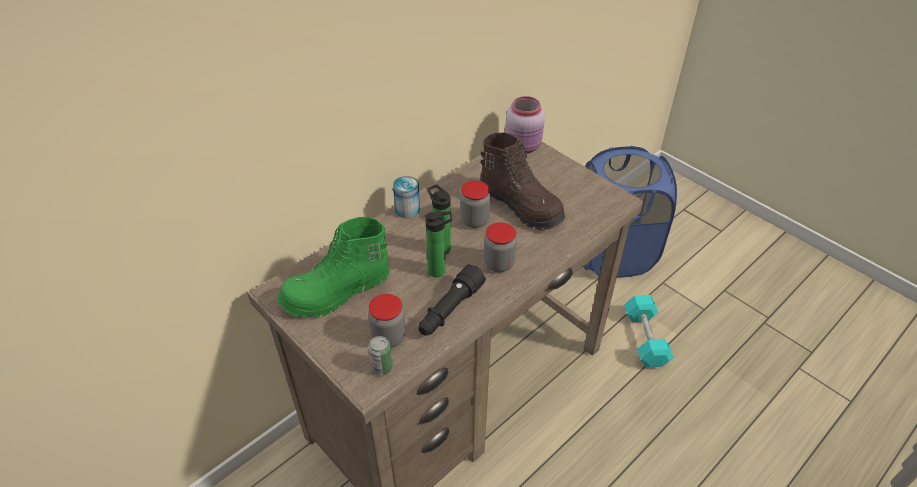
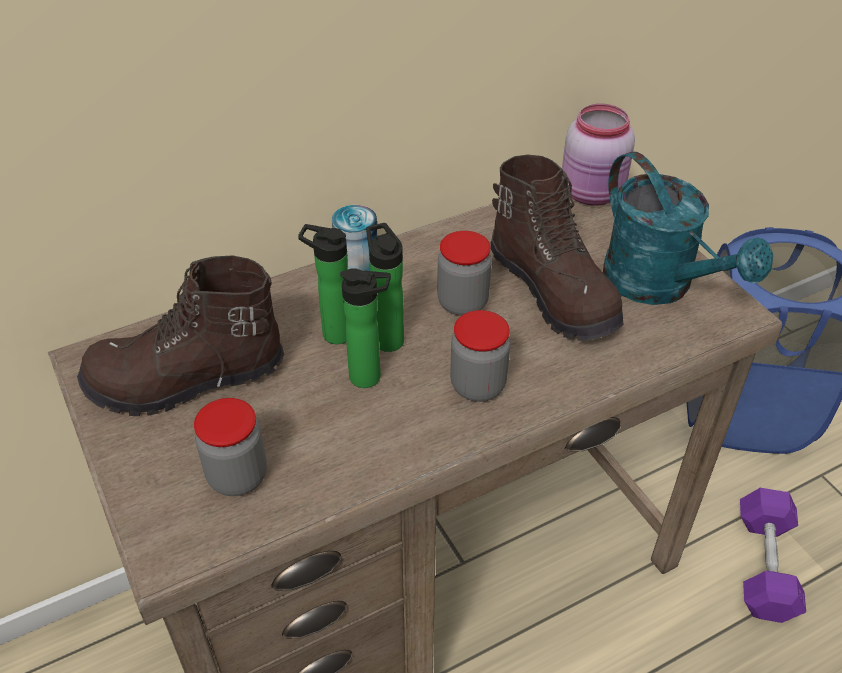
camera: 15 degrees right, 0 degrees up
(337, 292) = (186, 380): green boot -> brown boot
(382, 367) = (204, 528): can -> none
(409, 250) = (332, 333): none -> bottle
(450, 309) = (361, 450): black flashlight -> none
(575, 192) = (659, 286): none -> turquoise watering can
(645, 338) = (764, 566): turquoise dumbbell -> purple dumbbell

